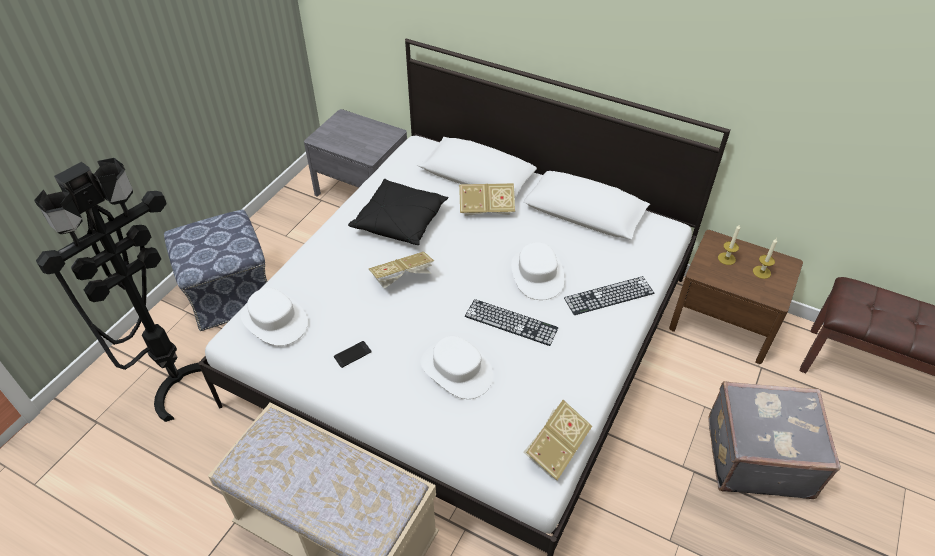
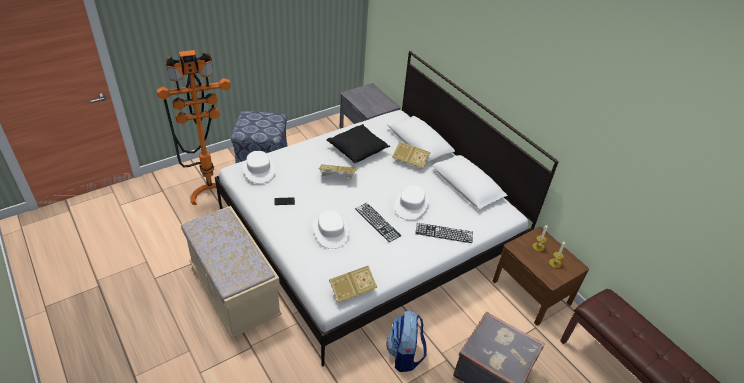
camera: 25 degrees right, 5 degrees down
(179, 381) = (210, 189): black floor lamp -> orange floor lamp
(640, 495) = (404, 355): none -> backpack

